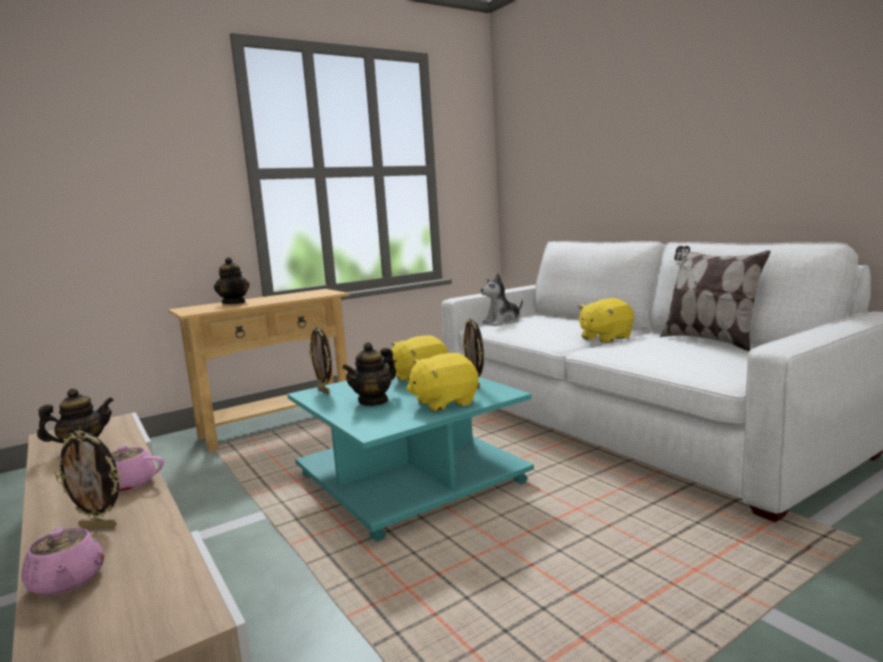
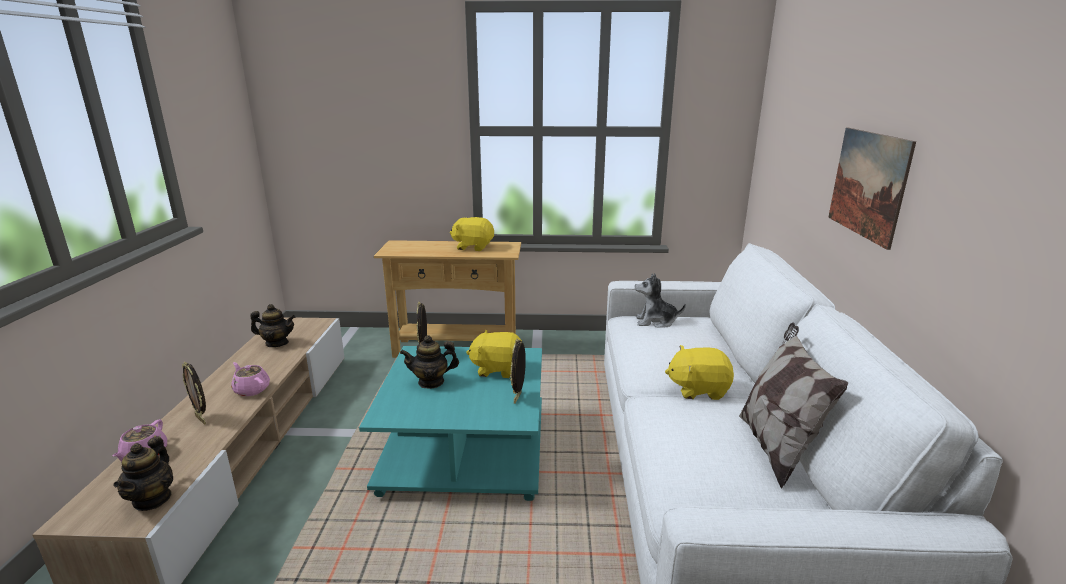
camera: 35 degrees right, 10 degrees up
(234, 303) = (430, 246): teapot -> teapot (152, 499)
(444, 403) = (465, 409): yellow plush toy -> yellow plush toy (473, 247)
(660, 156) = (868, 184): none -> picture

